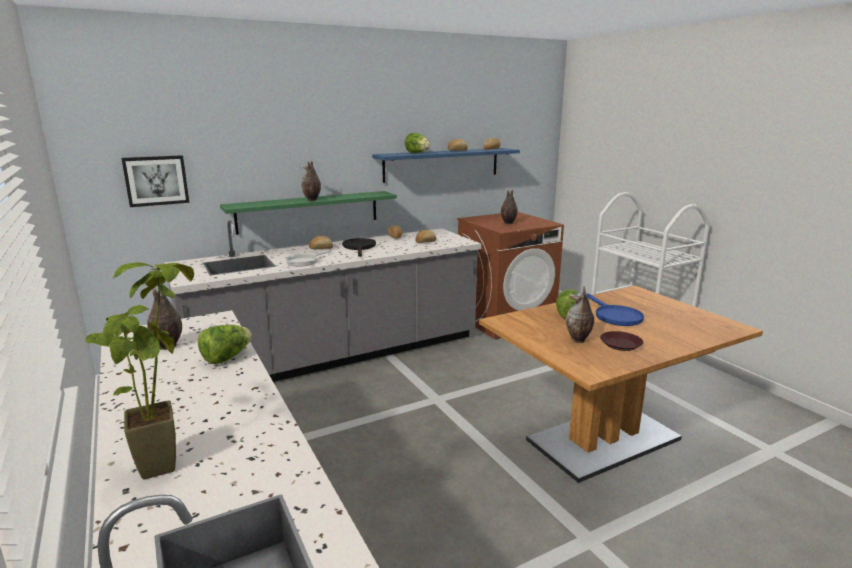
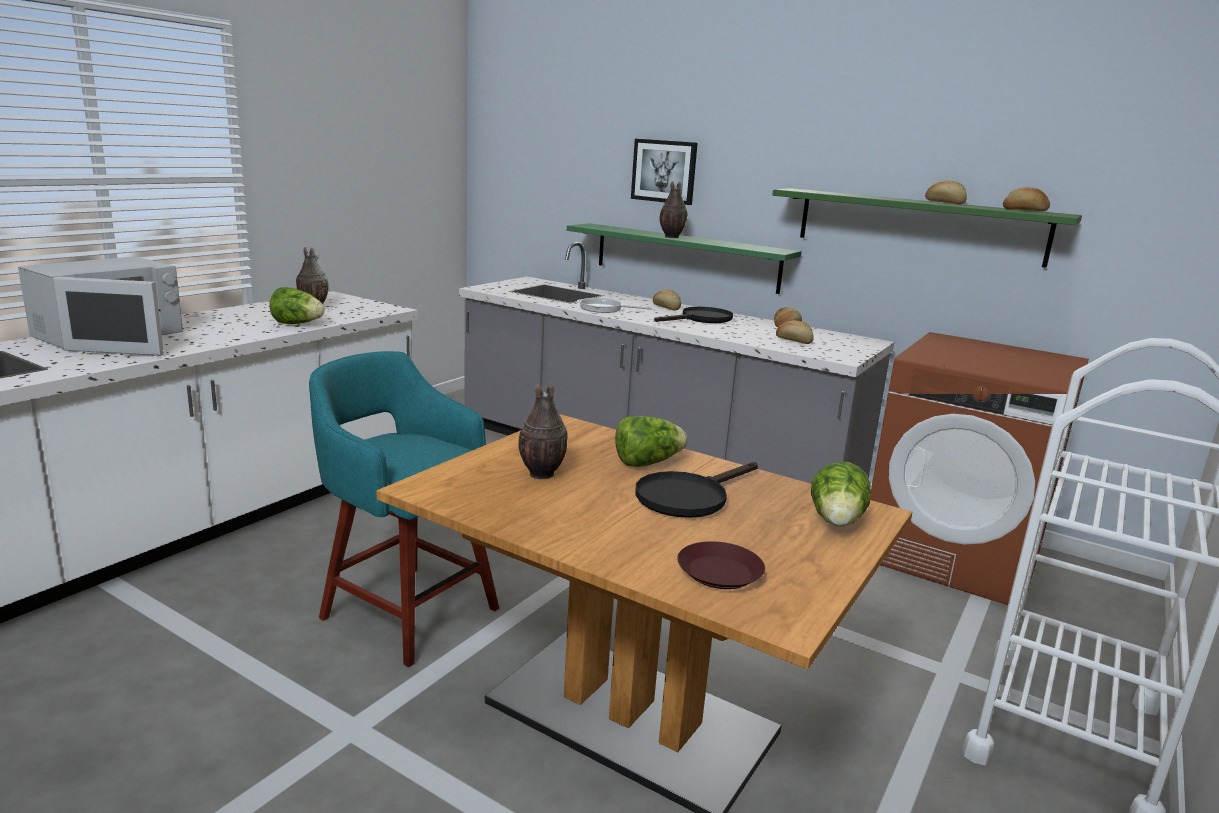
camera: 60 degrees right, 0 degrees up
(156, 180) = (537, 183): picture -> picture (664, 171)
(162, 458) = (108, 336): potted plant -> white microwave
(417, 153) = (850, 194): lettuce -> lettuce (837, 523)
(442, 164) = (919, 226): blue shelf -> green shelf
(465, 493) = (407, 611): none -> turquoise stool
(508, 223) = (975, 358): vase -> none
(614, 316) = (689, 496): blue frying pan -> black frying pan
(620, 344) = (554, 504): brown plate -> brown plate (719, 572)

